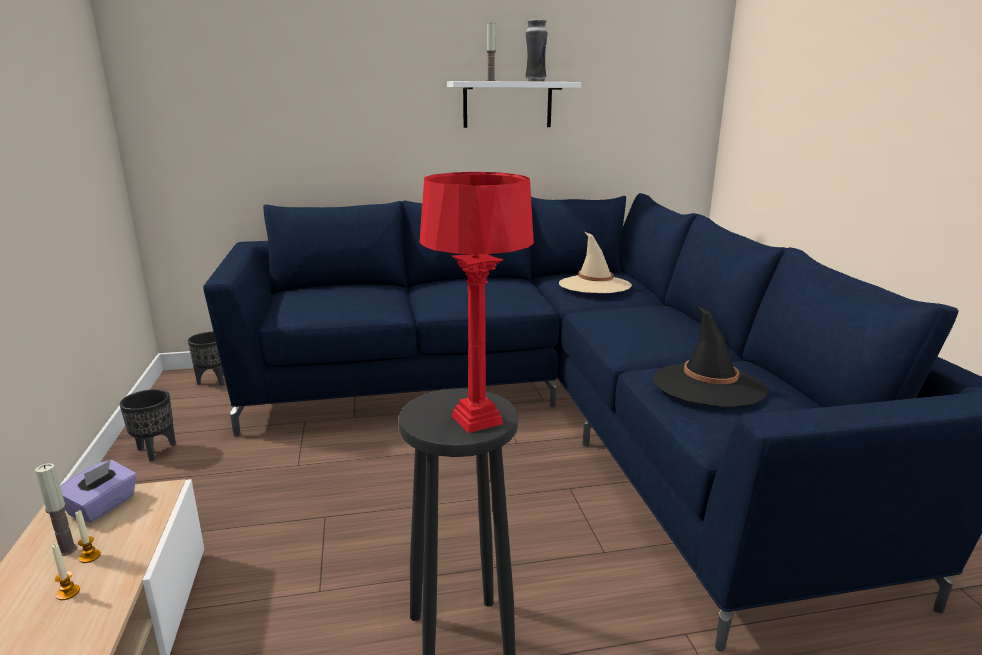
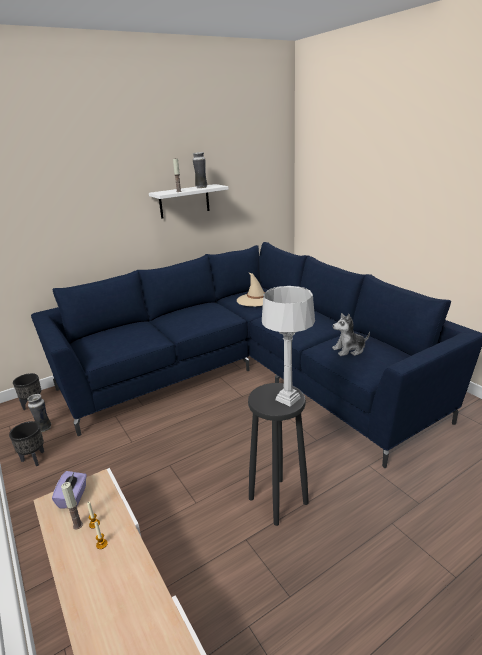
camera: 20 degrees left, 5 degrees up
(201, 414) = (44, 428): none -> vase
(477, 420) = (288, 399): red table lamp -> grey table lamp
(708, 385) = (349, 350): black hat -> plush toy

